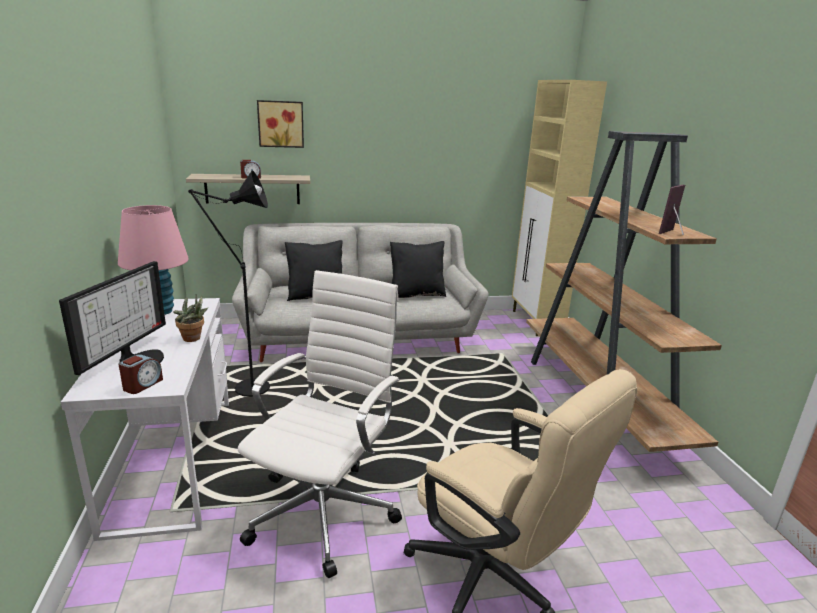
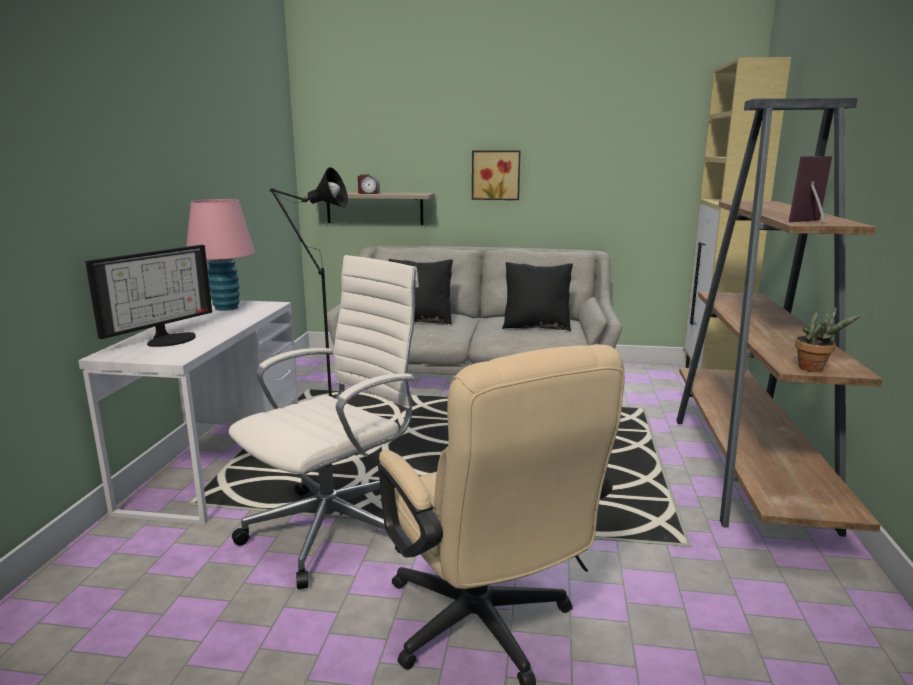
camera: 20 degrees right, 5 degrees down
(142, 385) = (155, 355): alarm clock -> none
(194, 339) = (234, 328): potted plant -> potted plant (814, 369)
(281, 124) = (405, 136): picture -> picture (496, 175)

